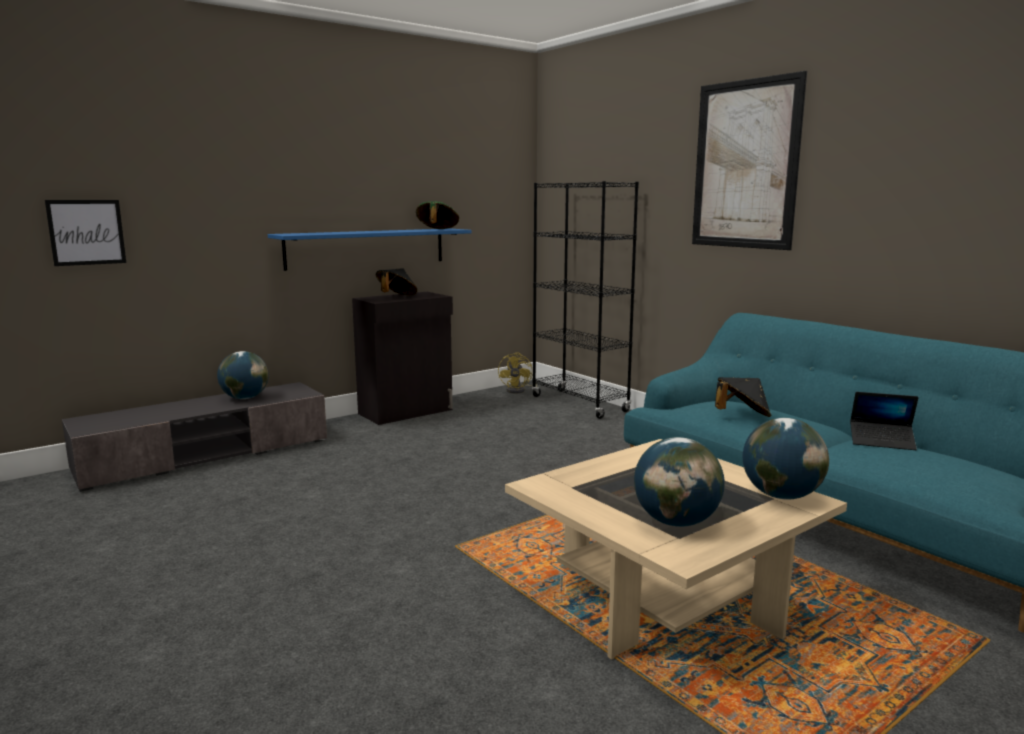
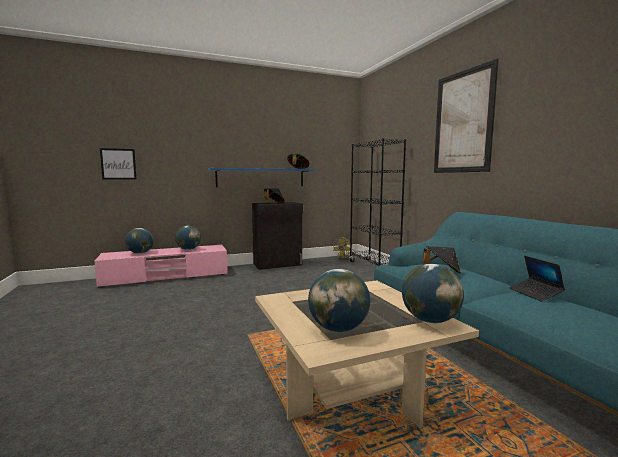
camera: 15 degrees right, 5 degrees down
(151, 413) = (140, 253): none -> globe
(205, 454) = (166, 276): grey tv stand -> pink tv stand
(881, 441) = (535, 294): laptop -> laptop turned 45 degrees clockwise

